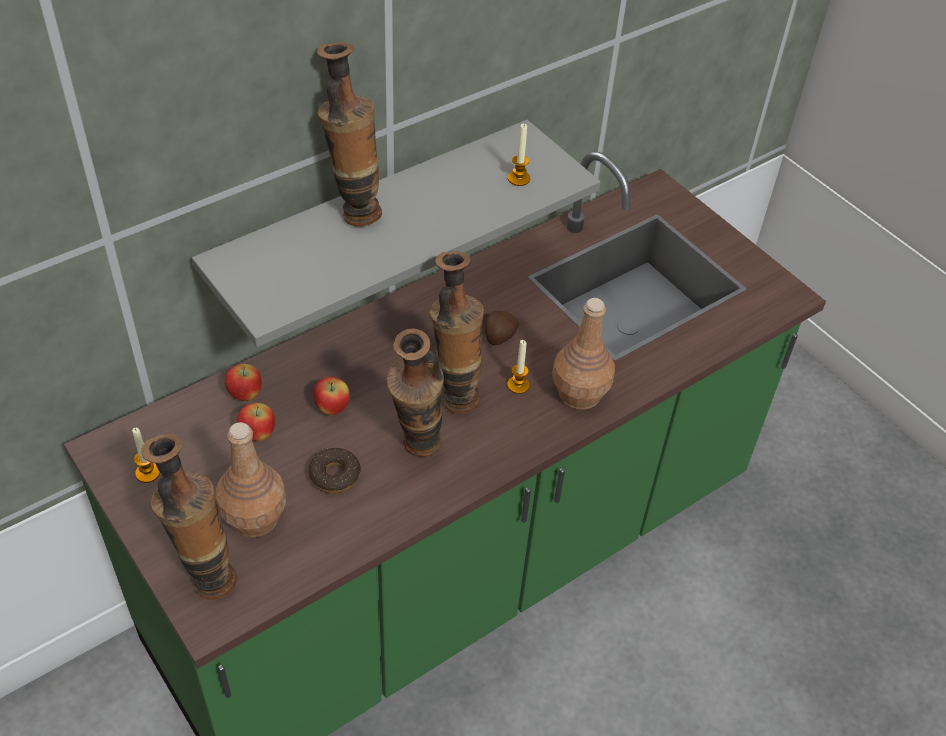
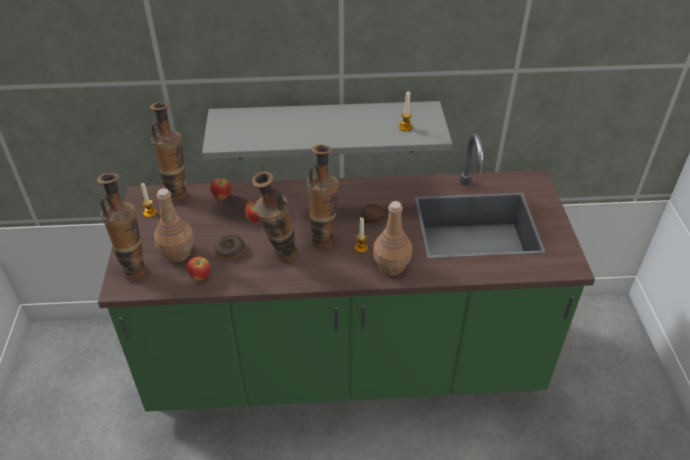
camera: 35 degrees right, 5 degrees down
(258, 434) = (212, 217): apple -> apple (200, 277)
(354, 210) = (303, 114): vase -> vase (177, 192)

